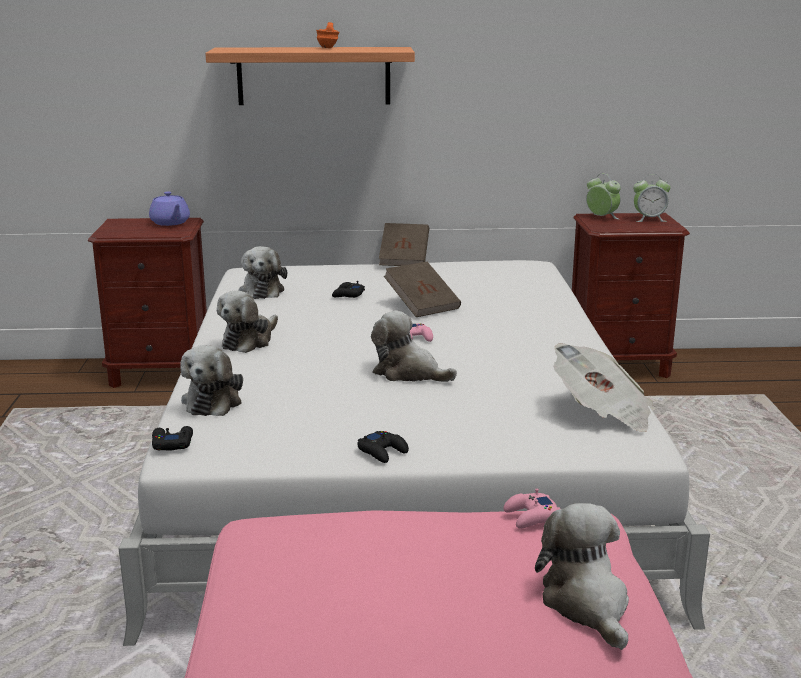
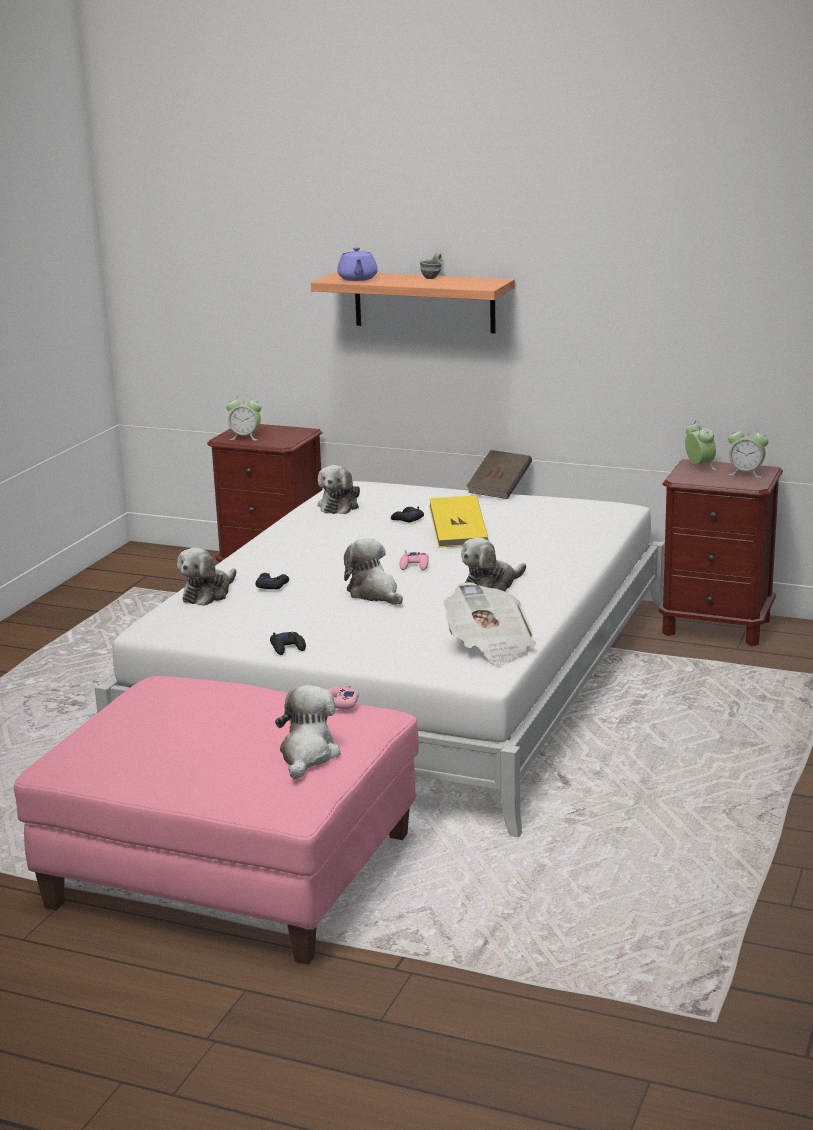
camera: 25 degrees right, 0 degrees up
(129, 231) = (245, 437): none -> alarm clock
(170, 223) = (287, 432): purple teapot -> purple teapot (357, 279)
(172, 444) = (151, 619): black game controller -> black game controller (272, 585)
(249, 341) = (281, 550): plush toy -> plush toy (491, 585)
(329, 47) = (433, 278): orange mug -> grey mug
(422, 305) = (458, 537): brown book -> yellow book

